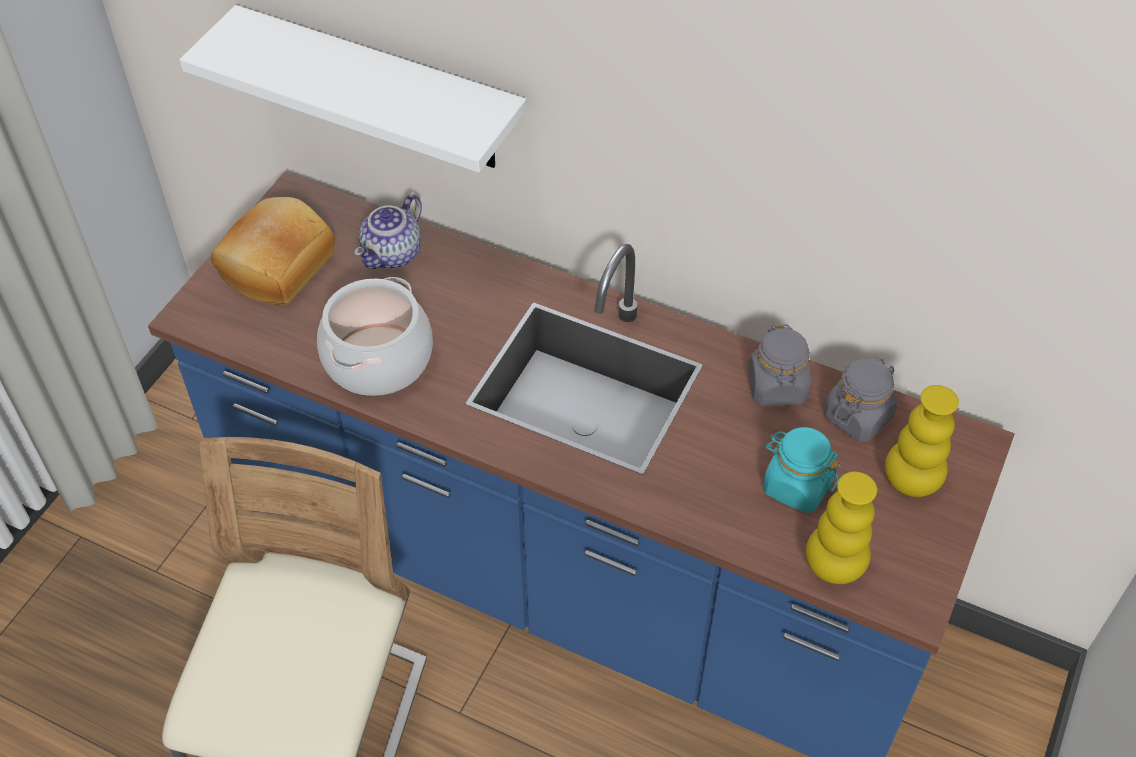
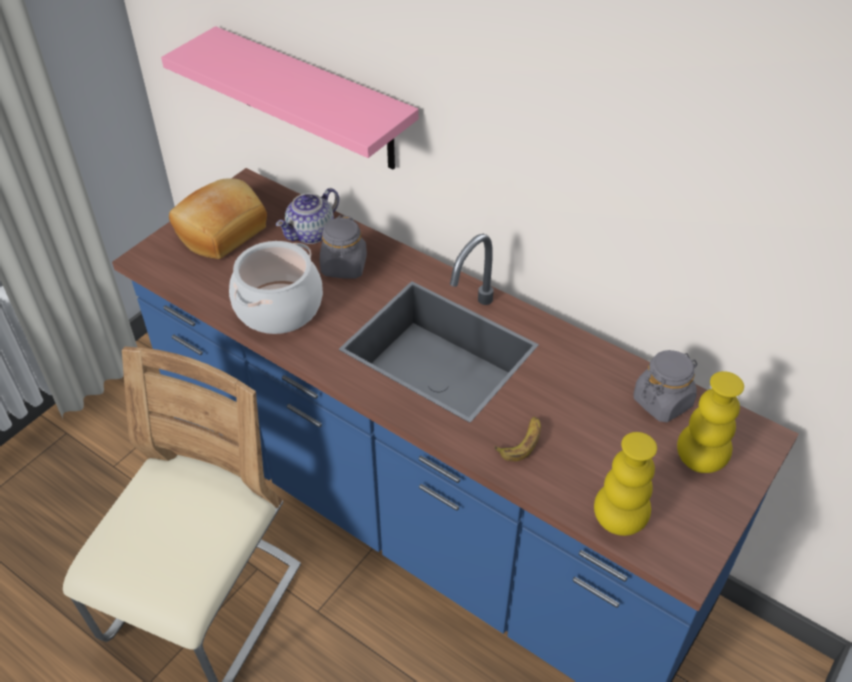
camera: 10 degrees right, 5 degrees down
(381, 90) = (314, 100): white shelf -> pink shelf
(706, 489) = (521, 442): none -> banana
(777, 387) = (597, 369): grey jar -> grey jar (344, 266)
(796, 486) = (598, 450): turquoise jar -> none

